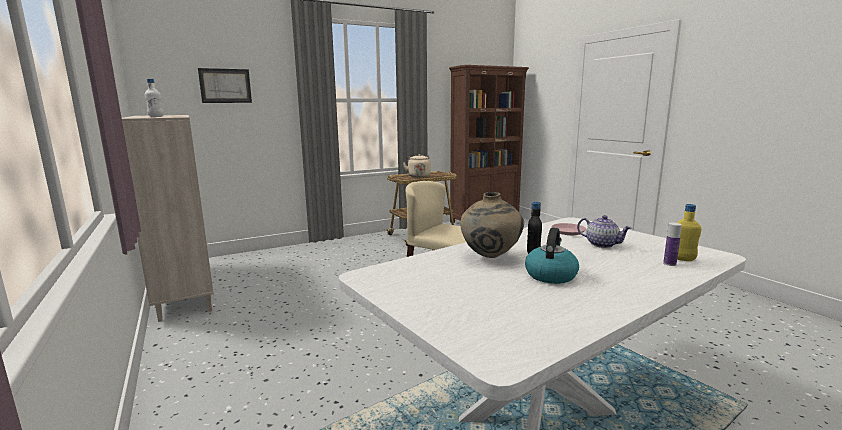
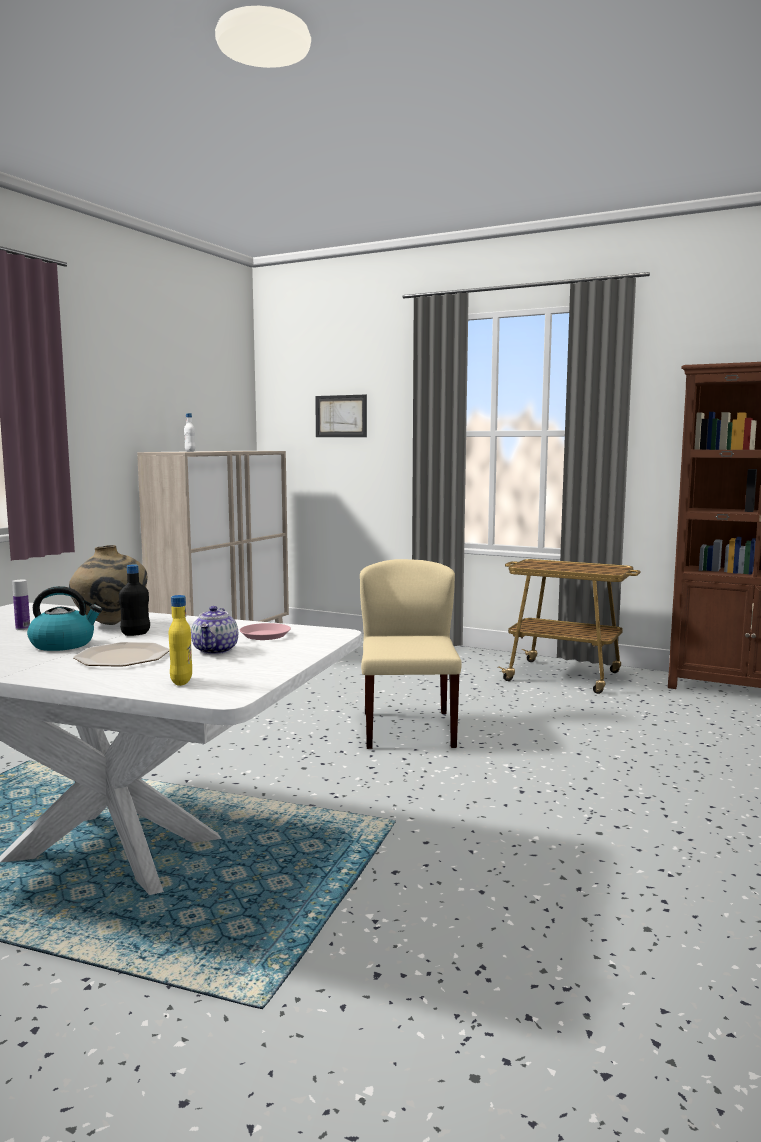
camera: 55 degrees right, 5 degrees down
(418, 176) = (559, 566): beige kettle -> none
(607, 264) = (123, 657): none -> plate
(669, 264) = (152, 677): bottle -> bottle (23, 628)

